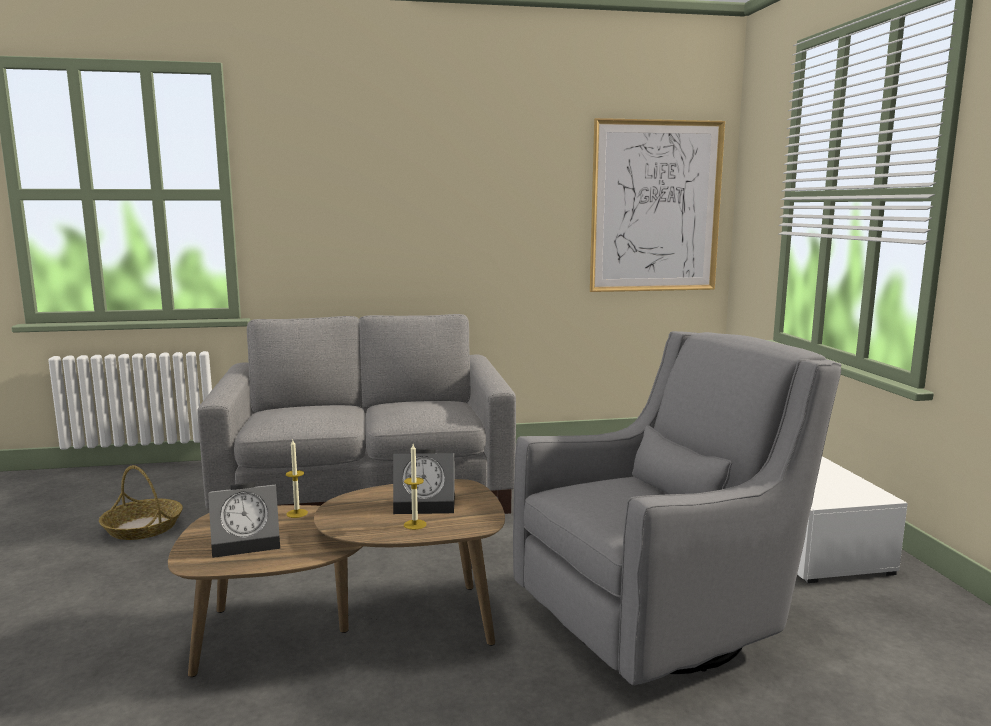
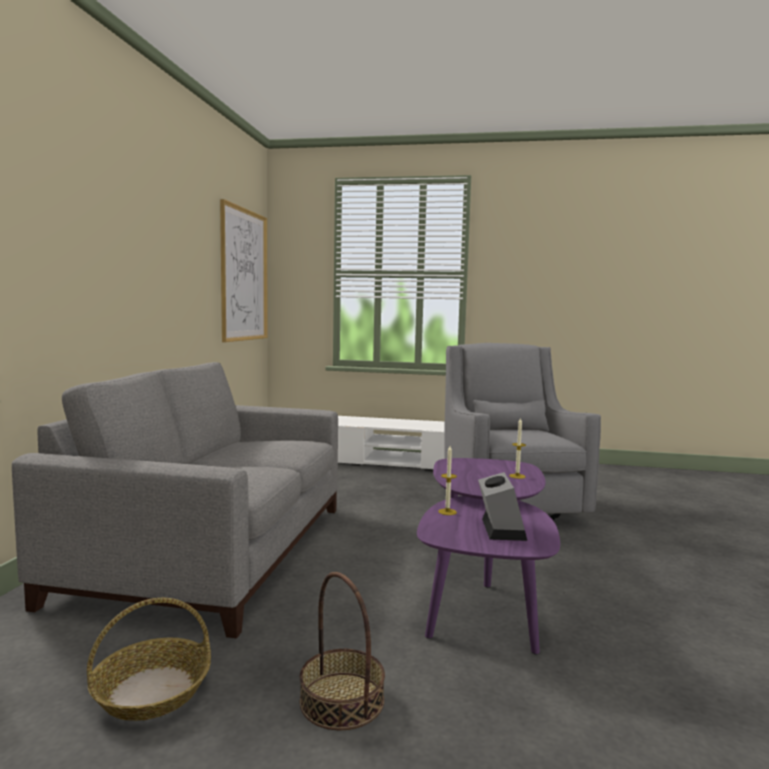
camera: 70 degrees left, 5 degrees down
(122, 590) = (341, 700): none -> basket
(349, 628) = (483, 584): brown coffee table -> purple coffee table
(427, 504) = (482, 471): alarm clock -> none

